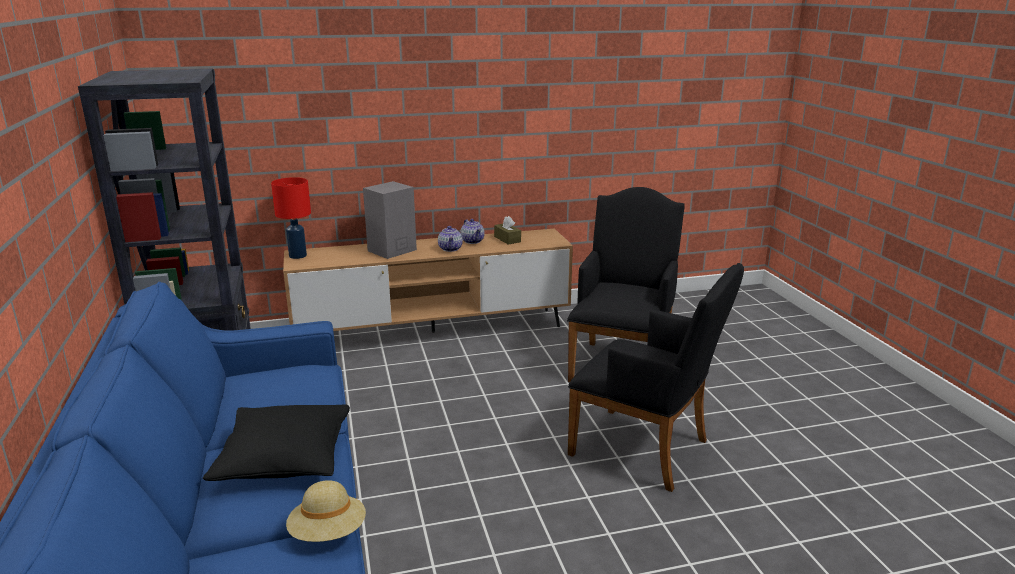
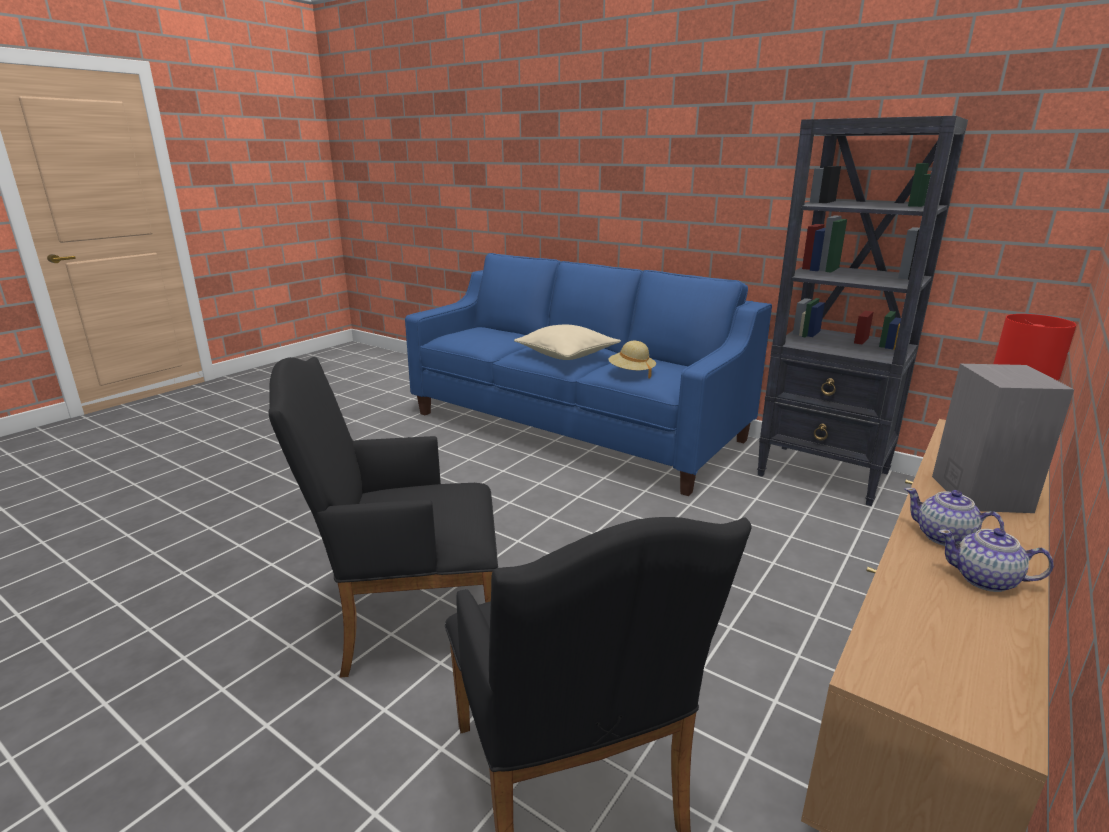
camera: 140 degrees right, 0 degrees up
(284, 458) = (567, 354): black pillow -> beige pillow
(328, 533) = (493, 350): beige hat -> beige hat (631, 373)
(507, 239) = (968, 625): brown tissue box -> none

